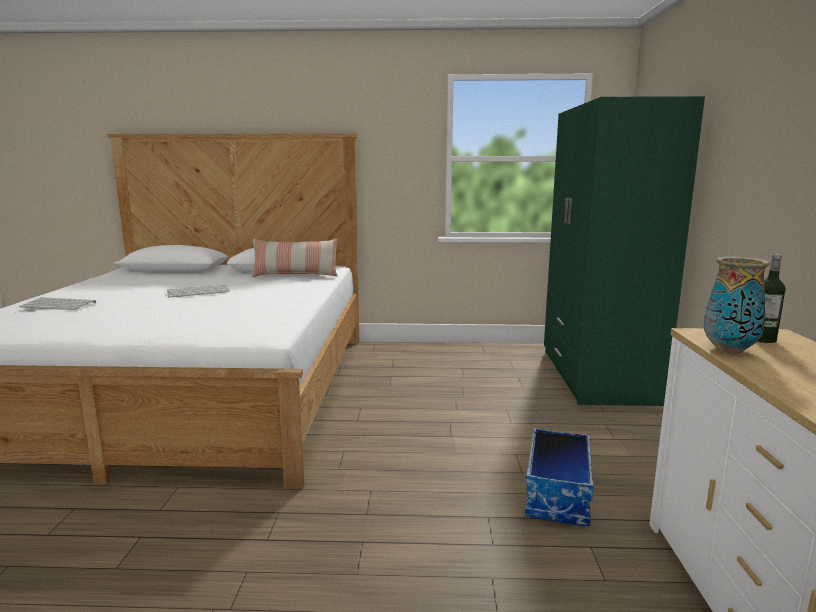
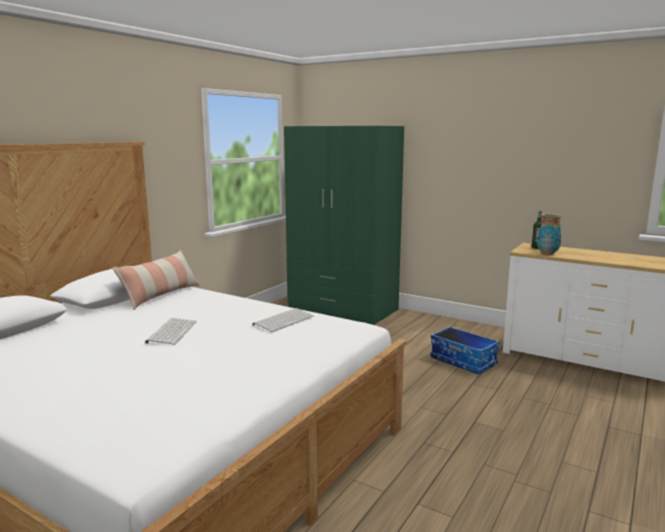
camera: 60 degrees left, 0 degrees up
(59, 305) = (126, 392): keyboard -> keyboard (284, 320)

